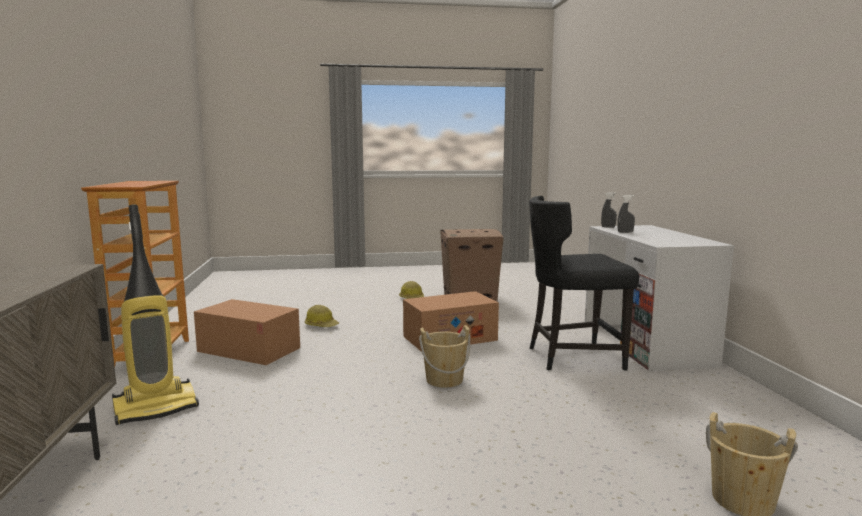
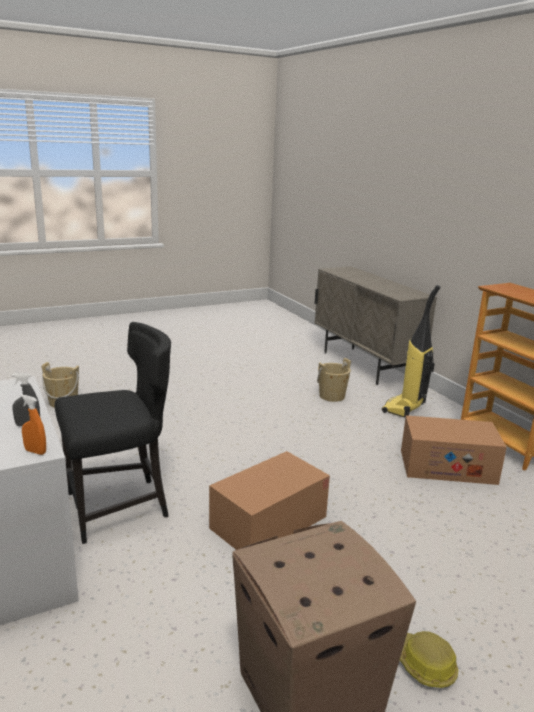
camera: 160 degrees right, 10 degrees up
(321, 325) = (446, 524): hard hat -> none
(444, 380) = (240, 455): beige bucket -> beige bucket (332, 396)
(608, 227) = (35, 451): grey spray bottle -> orange spray bottle

